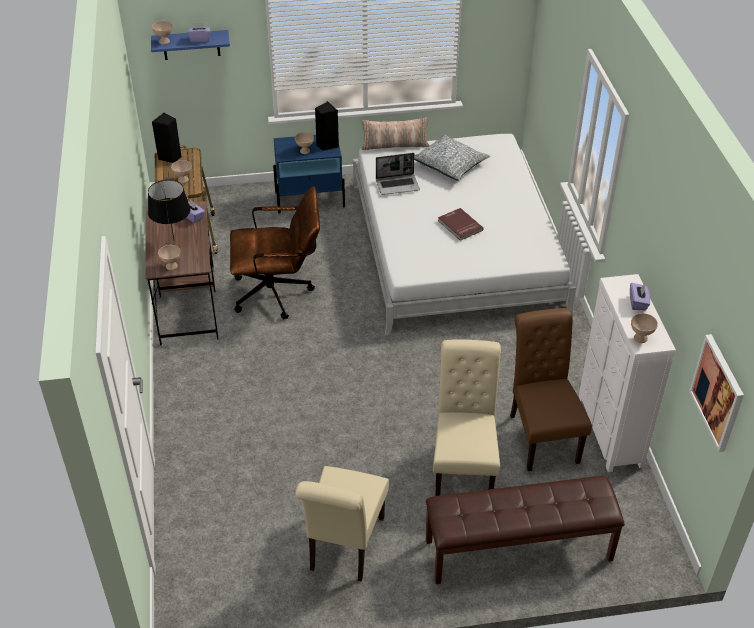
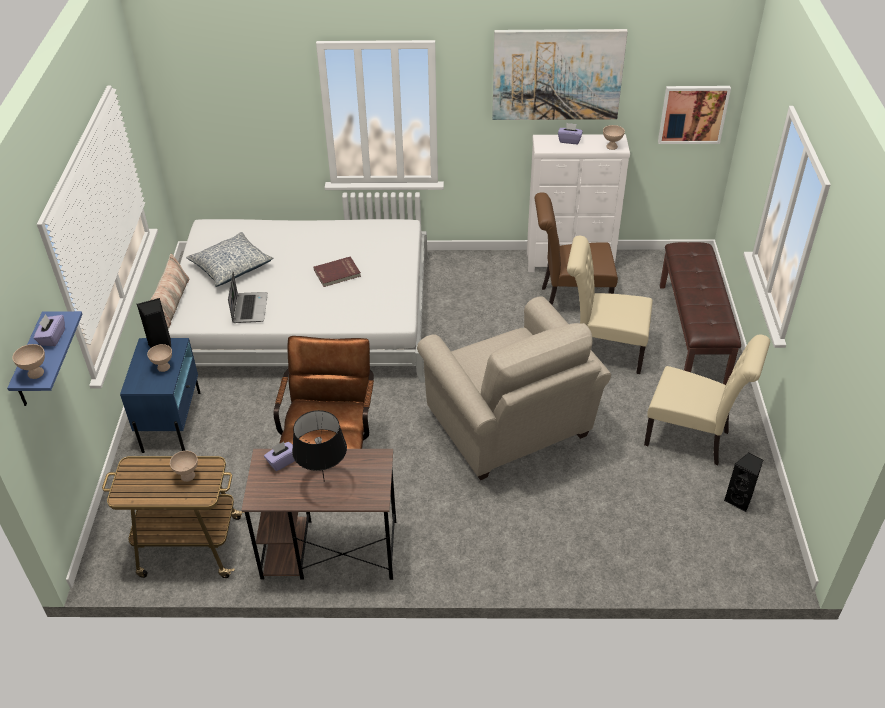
camera: 80 degrees left, 0 degrees up
(170, 157) = (130, 488): black speaker -> black speaker (739, 500)
(171, 266) = (374, 484): beige bowl -> none
(335, 402) = (511, 429): none -> beige armchair
(665, 231) = (557, 74): none -> picture

